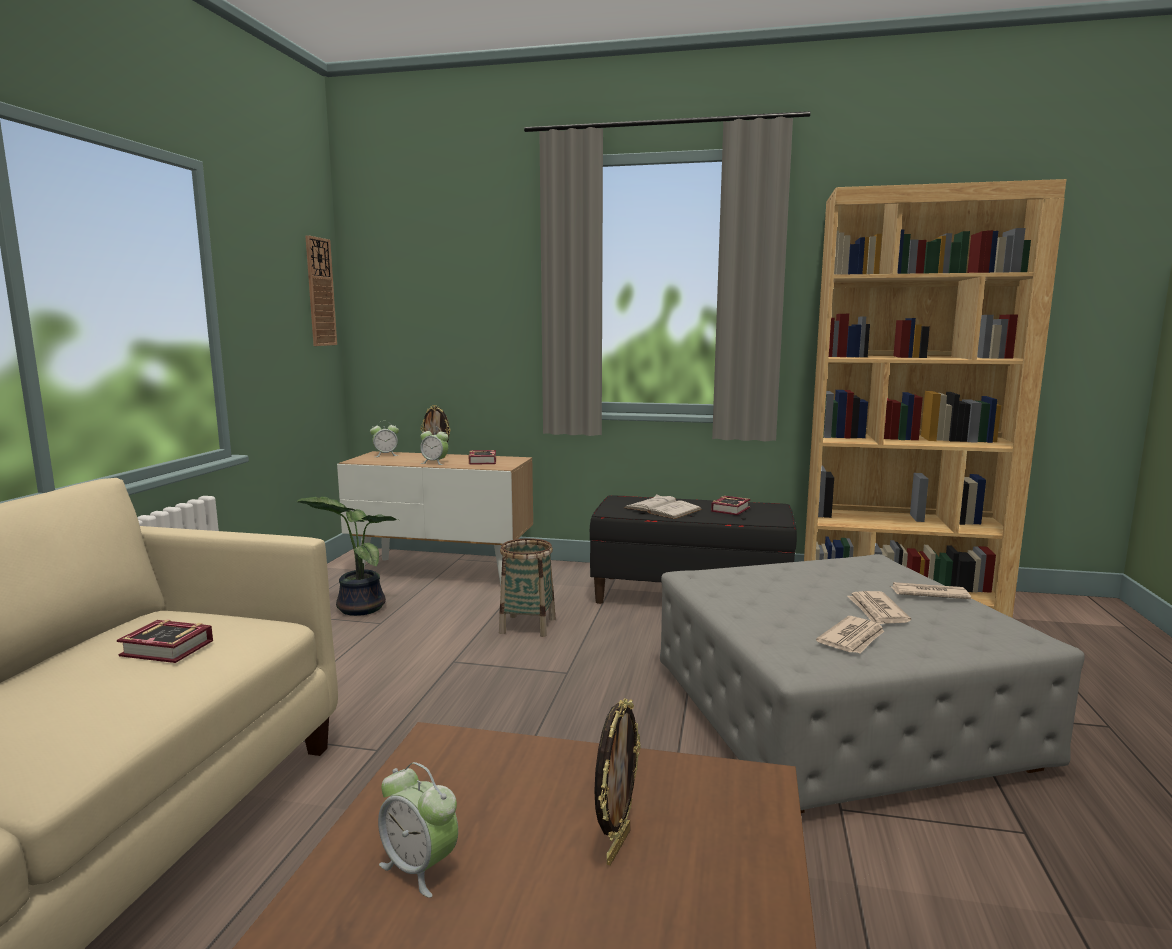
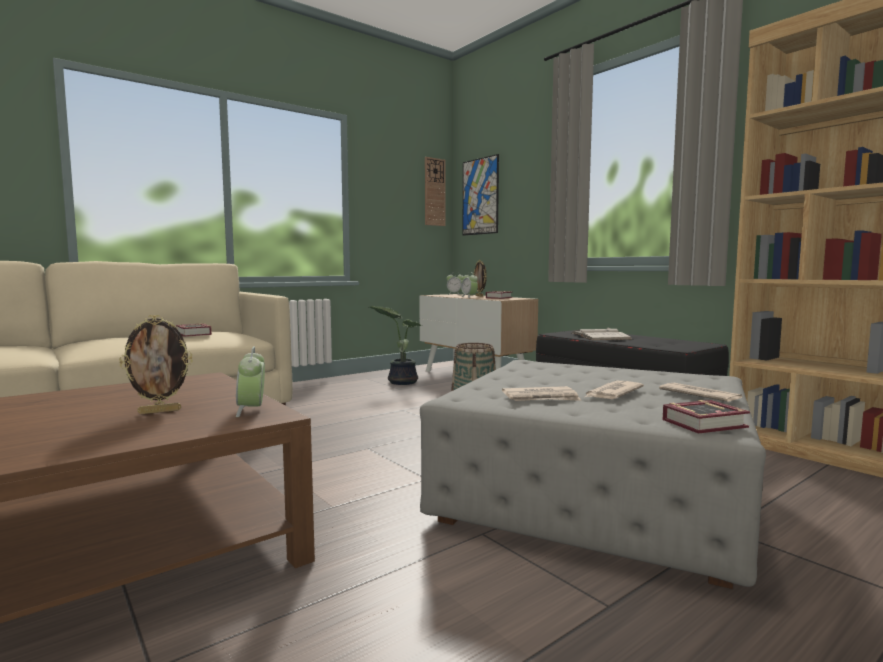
camera: 40 degrees right, 5 degrees down
(400, 304) = (480, 196): none -> picture
(420, 868) = (97, 397): alarm clock -> alarm clock (251, 410)
(732, 509) = (658, 341): book -> book (708, 424)

